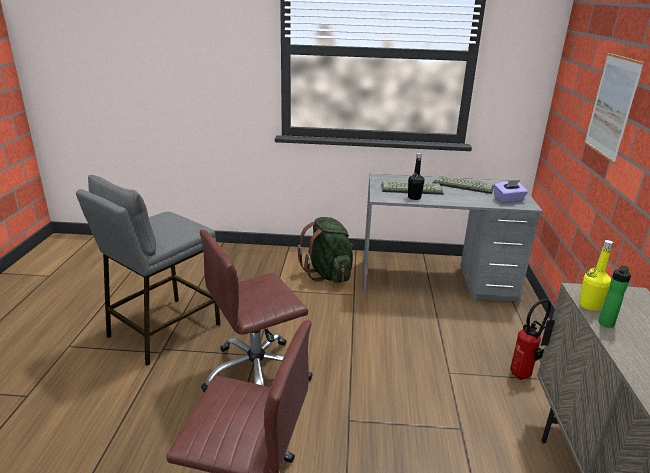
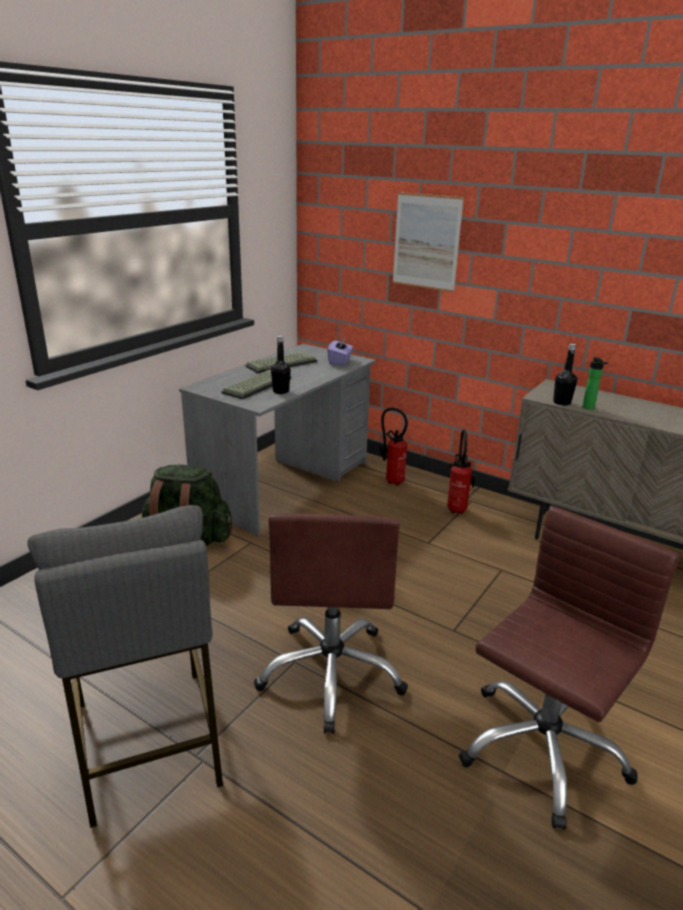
camera: 60 degrees left, 0 degrees up
(514, 325) = (392, 481): none -> fire extinguisher
(589, 305) = (561, 402): yellow bottle -> black bottle

